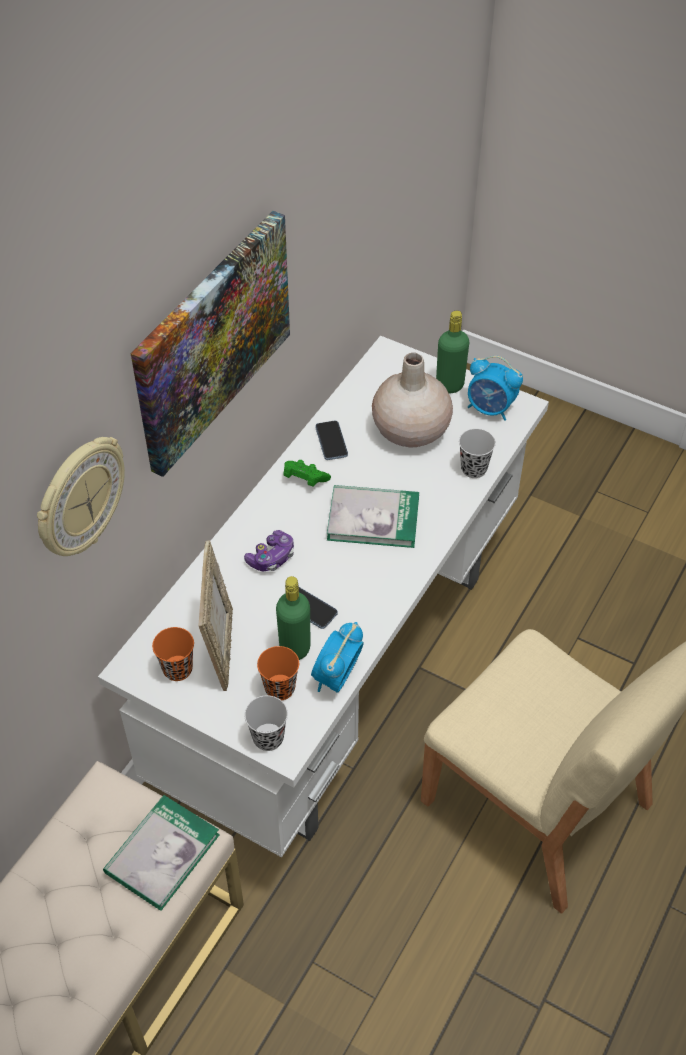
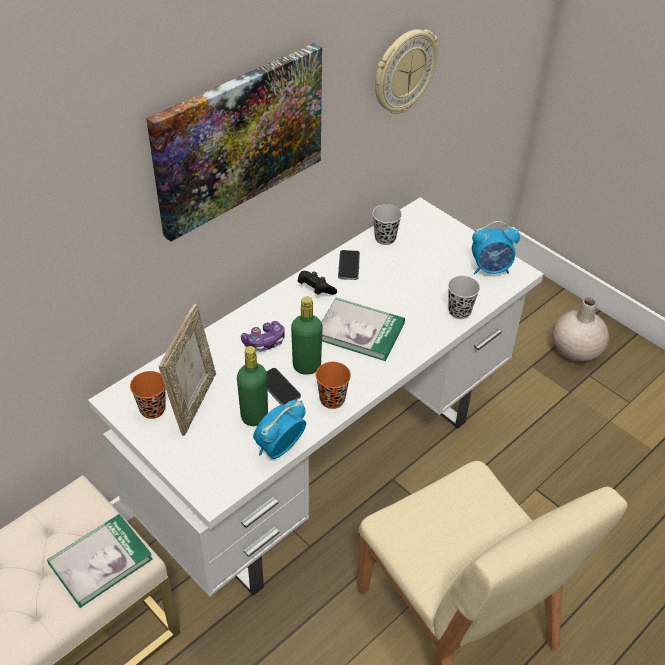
camera: 15 degrees right, 5 degrees down
(79, 498) = (80, 233): wall clock -> wall clock (403, 72)
(268, 738) = (202, 482): black cup -> black cup (385, 238)
(280, 688) = (228, 445): orange cup -> orange cup (332, 399)
(304, 479) = (315, 289): green game controller -> black game controller
(410, 431) = (416, 271): beige vase -> beige vase (575, 350)
(449, 385) = (463, 244): green bottle -> green bottle (306, 366)
(490, 409) = (491, 269): alarm clock -> alarm clock turned 45 degrees counterclockwise

